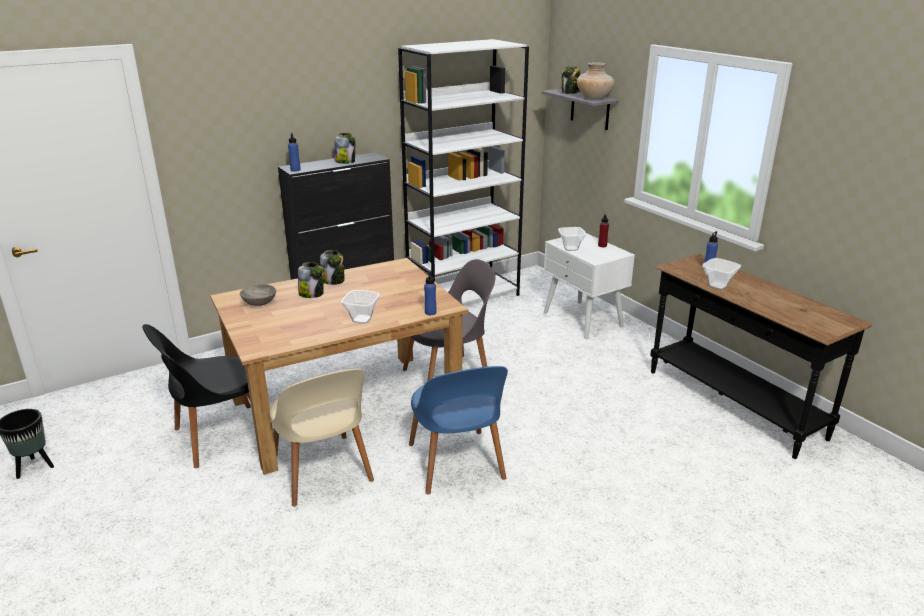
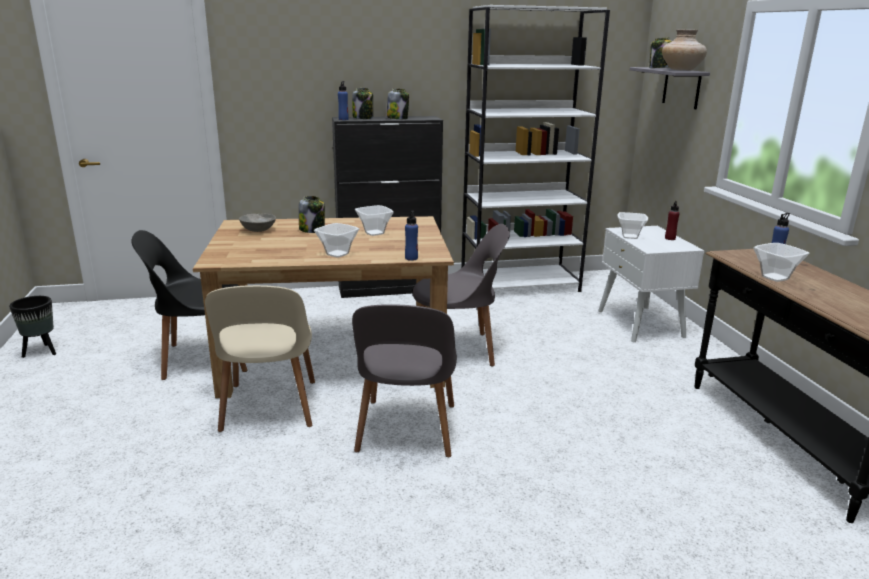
camera: 20 degrees right, 5 degrees down
(333, 280) = (343, 223): jar -> jar (363, 118)
(373, 287) = (375, 233): none -> bowl
(456, 464) = (406, 431): blue chair -> grey chair

